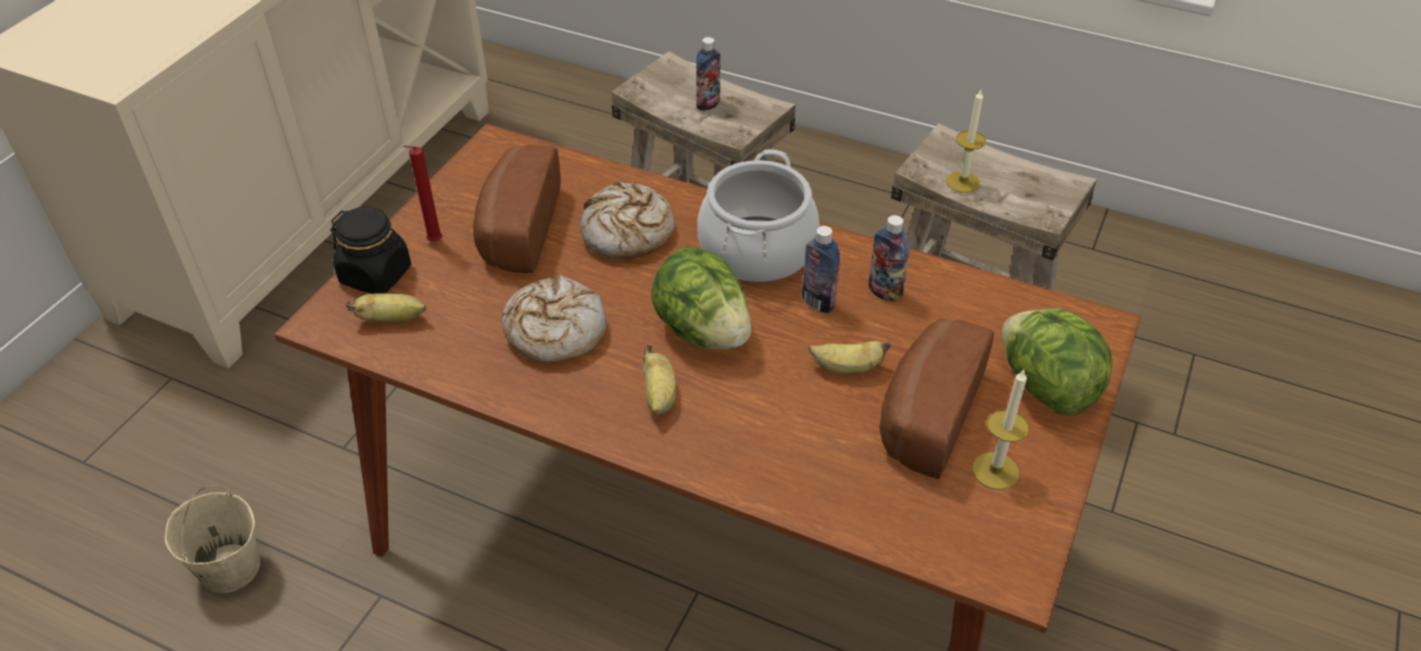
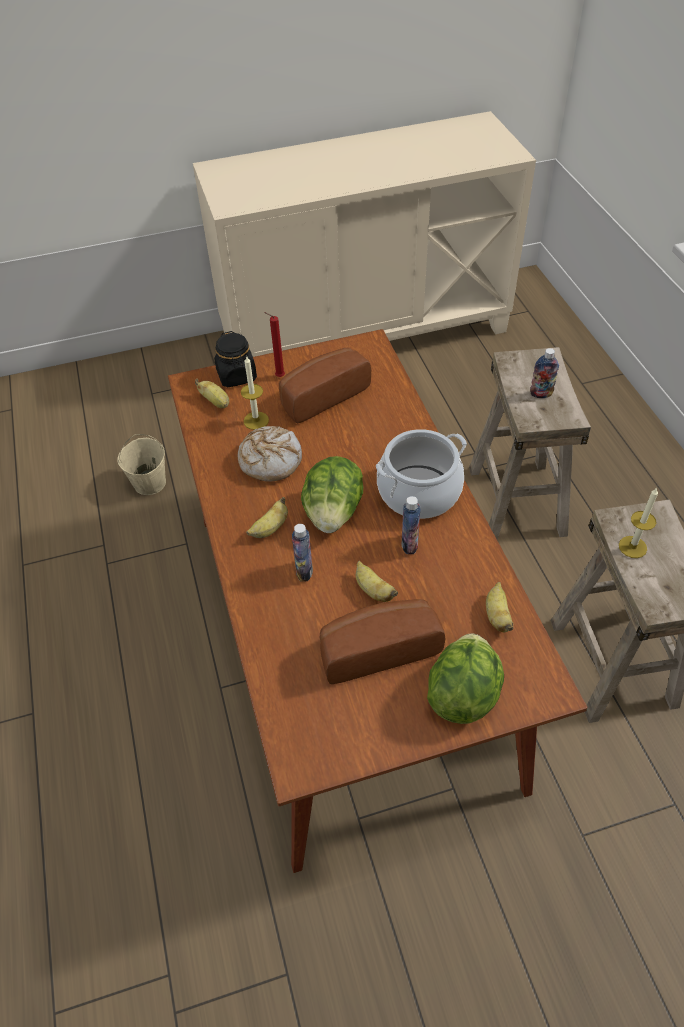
camera: 50 degrees right, 5 degrees up
(627, 232) = (369, 434): bread -> none
(884, 292) = (453, 567): bottle -> bottle (304, 571)
(978, 302) = (497, 615): none -> banana
(995, 471) = (368, 708): candle -> candle (256, 420)

